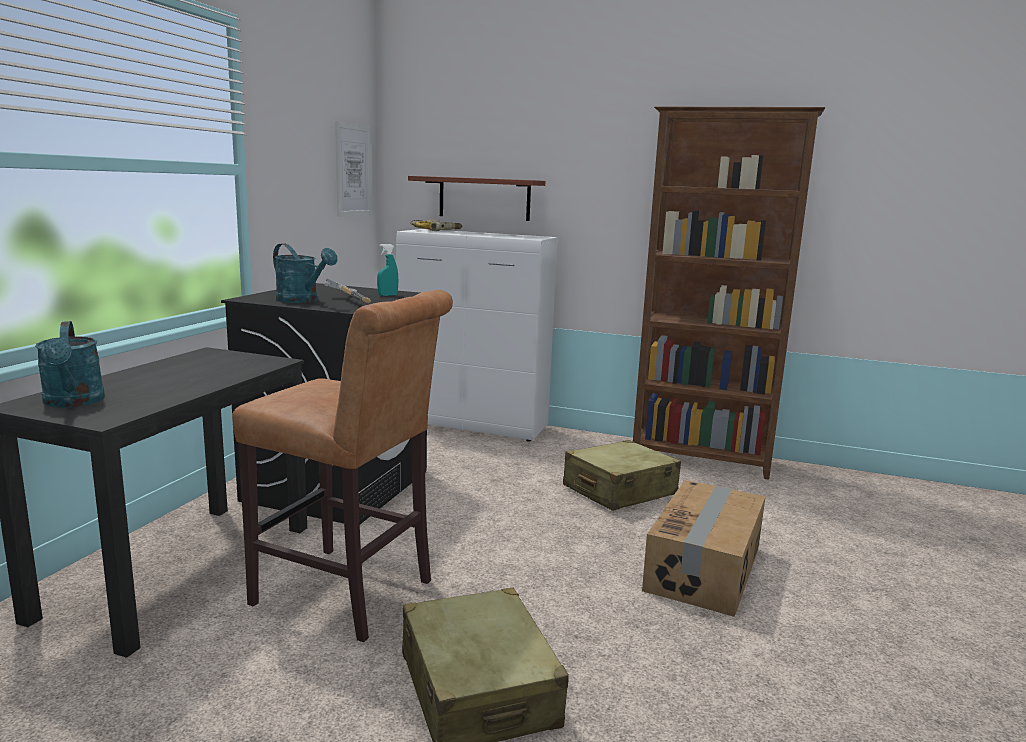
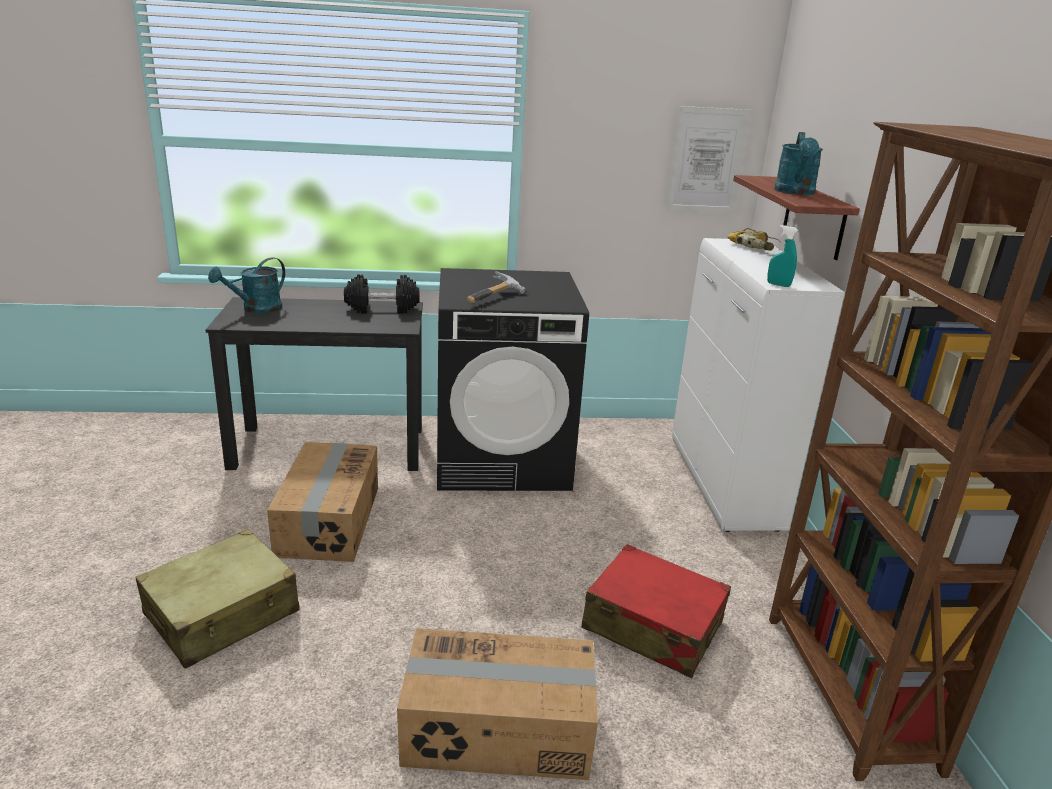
camera: 65 degrees right, 10 degrees up
(197, 360) = (382, 308): none -> black dumbbell
(302, 300) = (472, 285): turquoise watering can -> turquoise watering can (795, 192)
(351, 595) = (327, 521): brown stool -> cardboard box
(387, 295) = (547, 302): turquoise spray bottle -> turquoise spray bottle (778, 285)
(619, 491) = (652, 626): beige suitcase -> red suitcase

